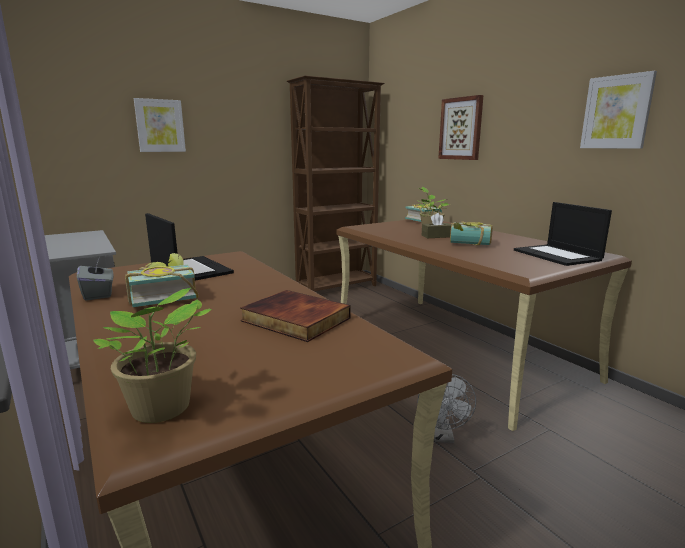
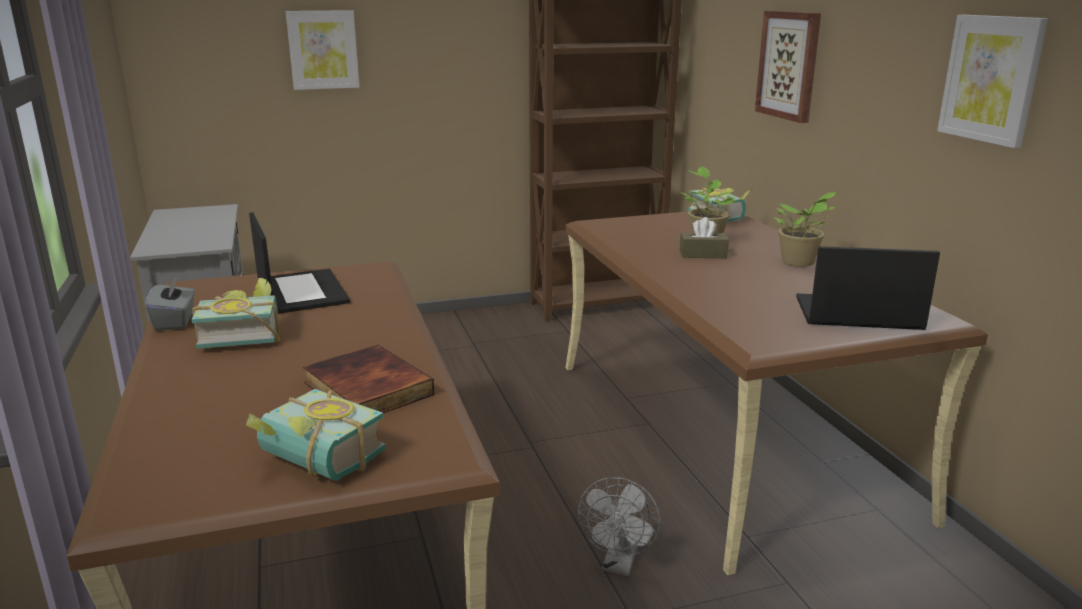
camera: 15 degrees right, 5 degrees up
(162, 410) = (155, 483): potted plant -> potted plant (799, 263)
(469, 245) = (736, 278): book -> book (314, 463)
(558, 255) = (856, 314): laptop -> laptop turned 105 degrees clockwise

